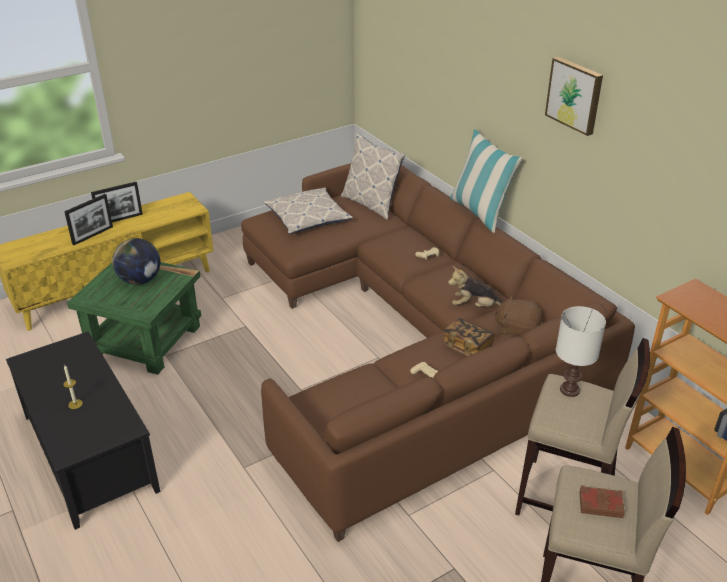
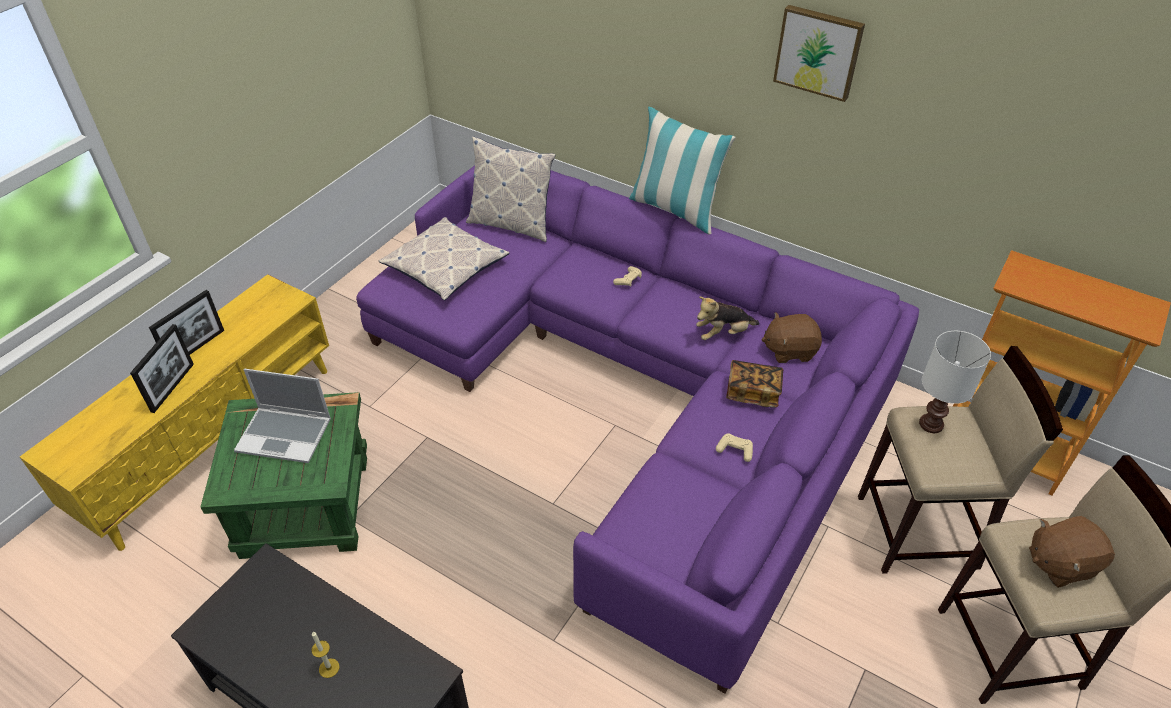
camera: 25 degrees left, 10 degrees up
(140, 280) = (286, 435): globe -> laptop
(411, 341) = (639, 390): brown sofa -> purple sofa
(600, 504) = (1060, 563): brown book -> brown plush toy

